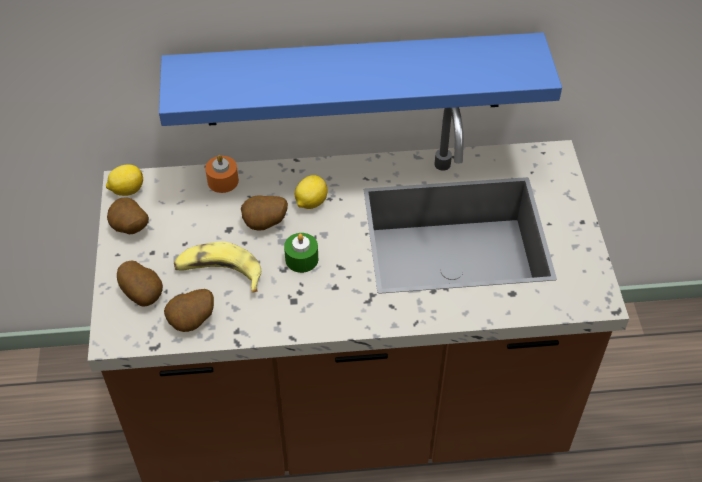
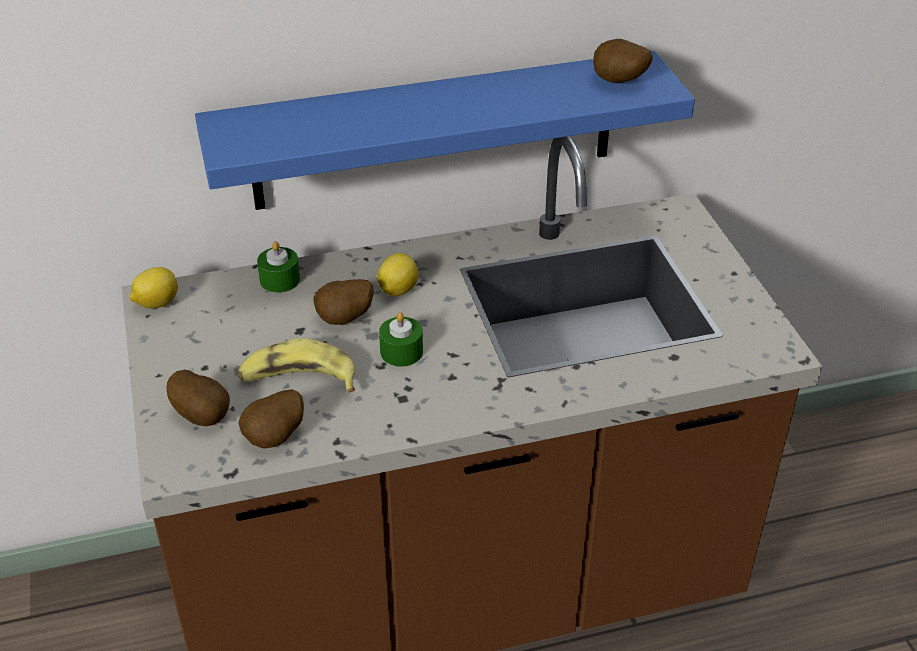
camera: 10 degrees left, 10 degrees down
(130, 229) = (169, 345): potato -> potato (618, 83)
(223, 181) = (280, 280): orange candle -> green candle

